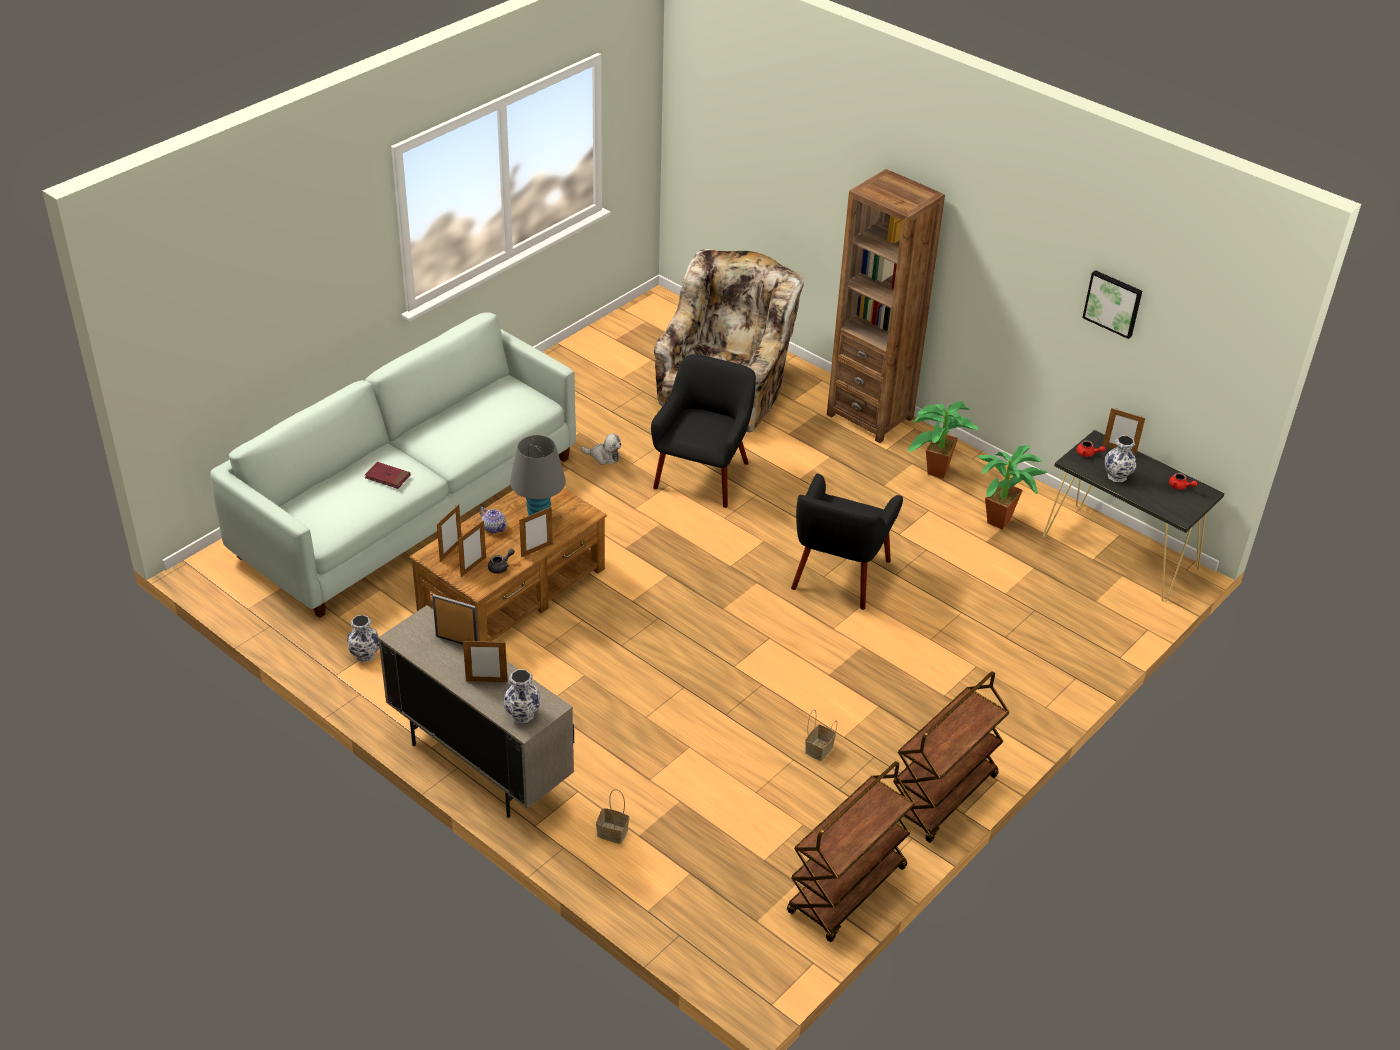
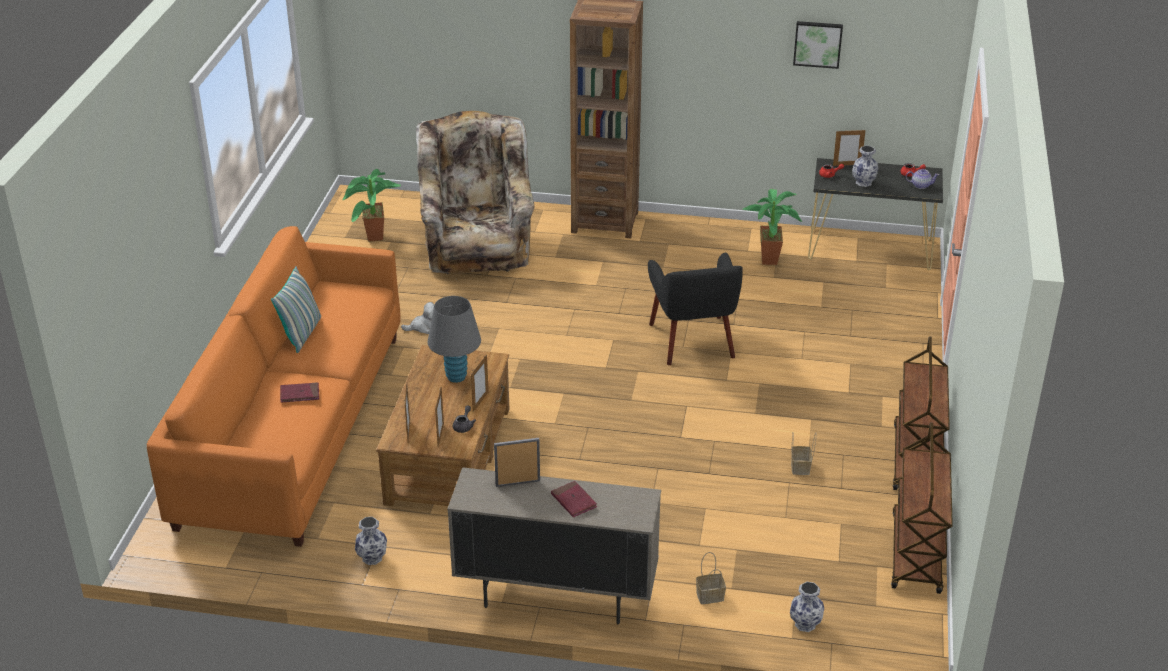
camera: 30 degrees left, 5 degrees down
(408, 506) = (292, 428): white sofa -> orange sofa
(442, 420) = (301, 334): none -> pillow
(486, 681) = (573, 501): picture frame -> red book
(494, 528) = (427, 399): teapot -> teapot (920, 185)
(522, 715) = (629, 512): vase -> vase (805, 624)
(703, 475) = (518, 310): black armchair -> none
(934, 474) = (691, 245): potted plant -> potted plant (373, 239)

